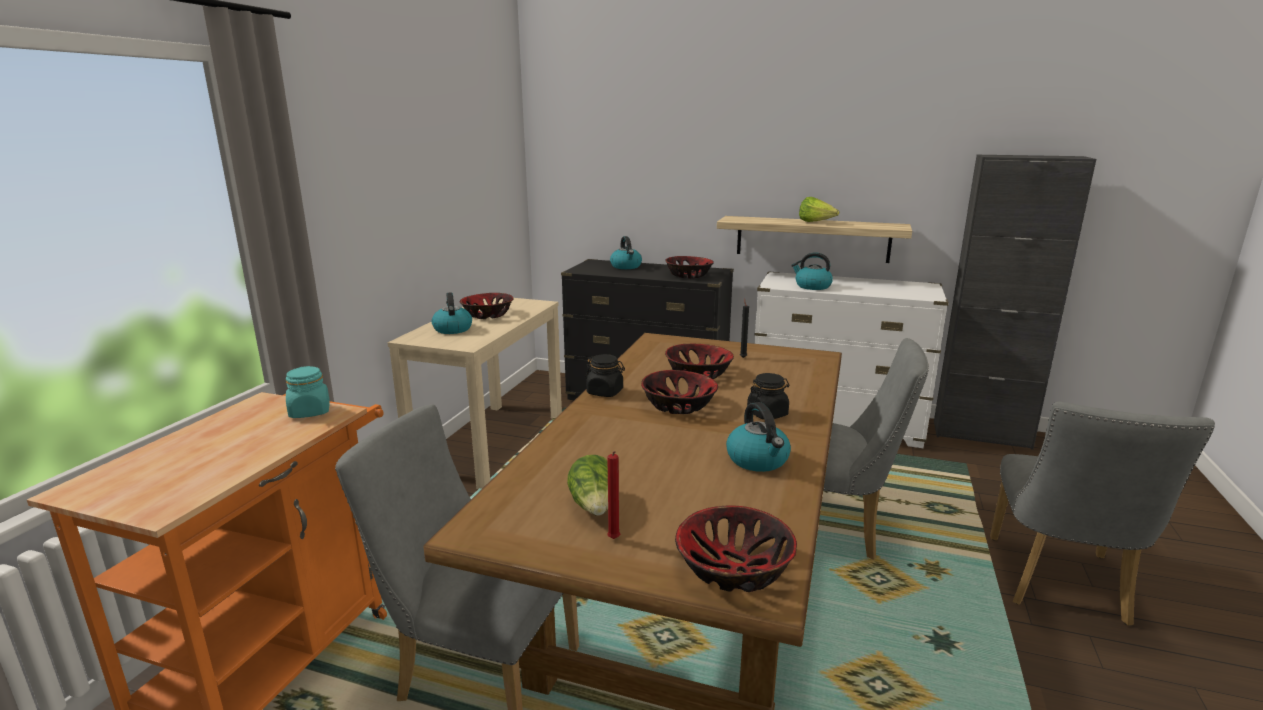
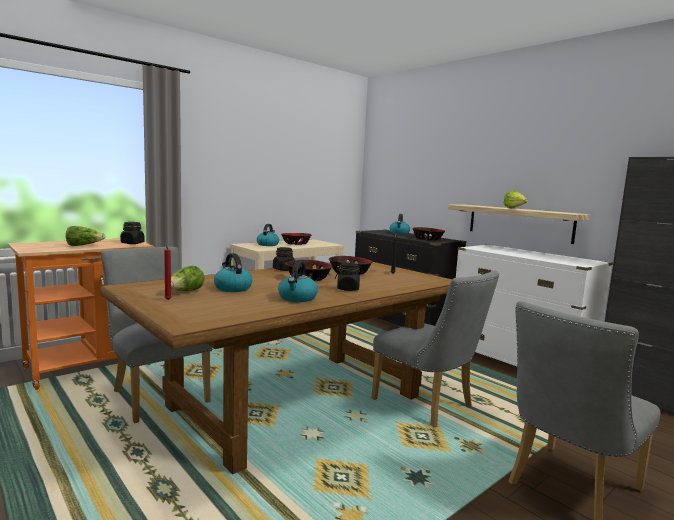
camera: 30 degrees right, 10 degrees down
(234, 451) = (84, 245): none -> lettuce
(310, 412) = (132, 243): turquoise jar -> black jar
(733, 570) = (190, 317): bowl -> none
(812, 286) = (499, 251): kettle -> kettle (232, 288)

